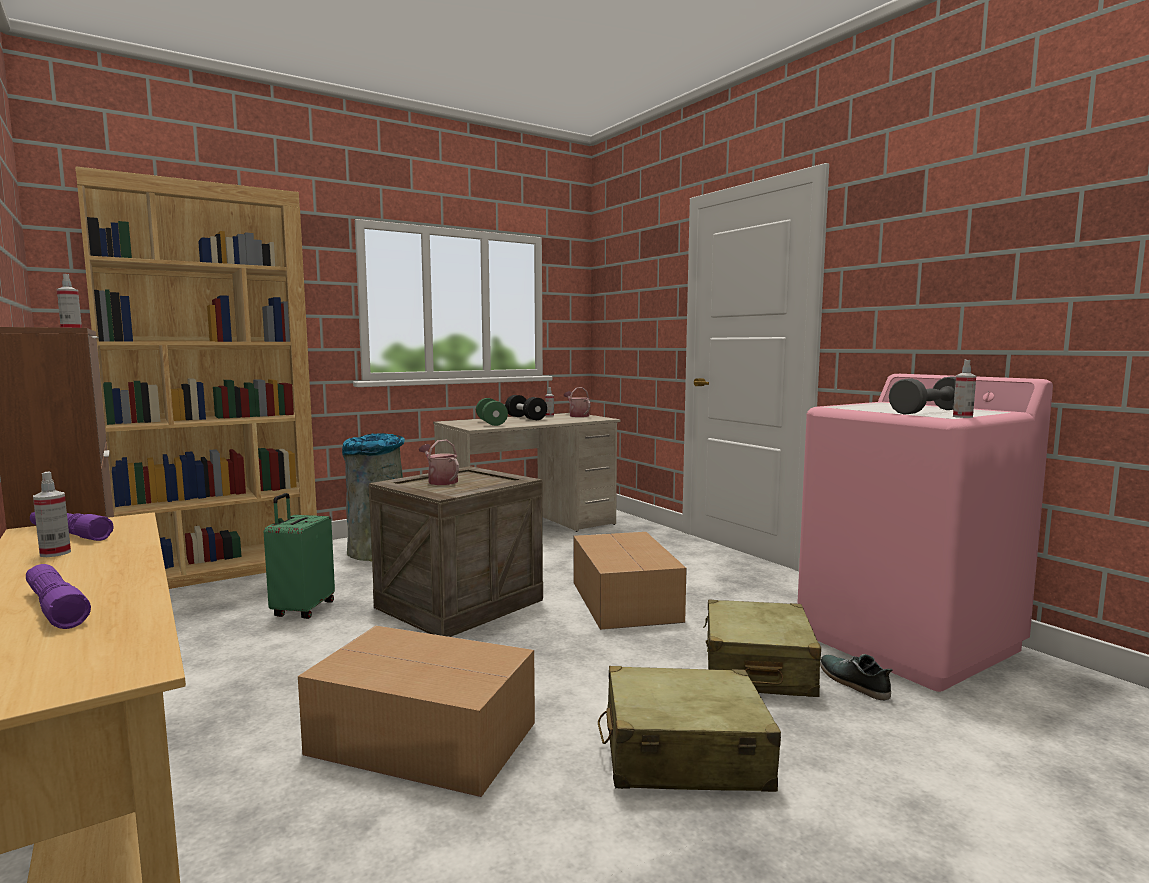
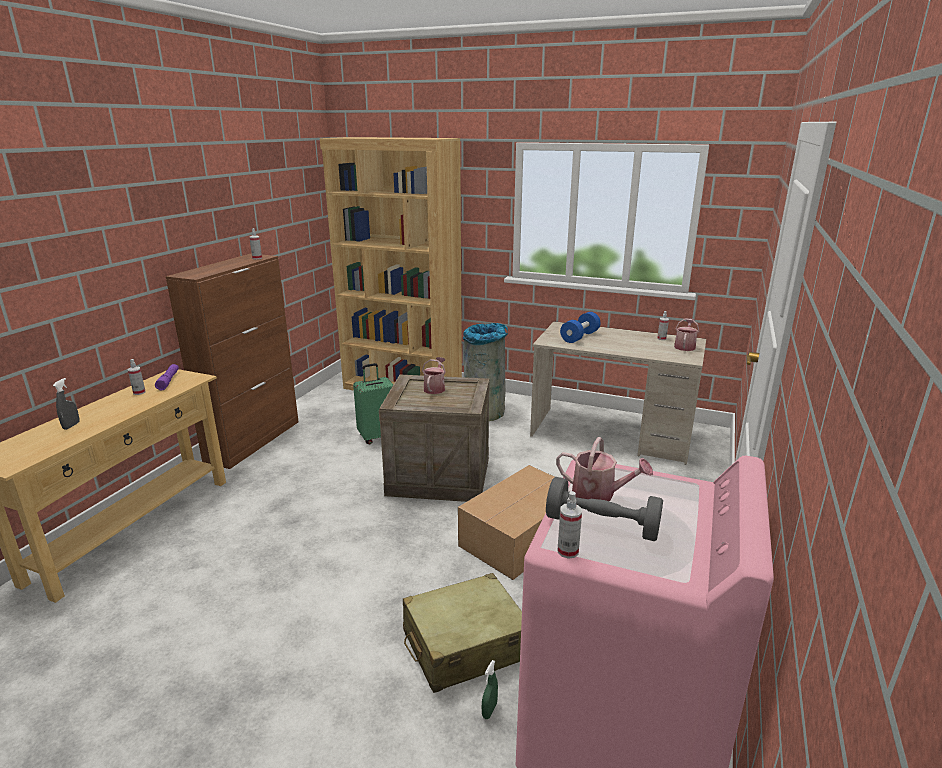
camera: 55 degrees right, 15 degrees up
(55, 607) = (71, 426): purple flashlight -> grey spray bottle
(425, 739) = (271, 546): cardboard box -> none
(491, 423) = (579, 337): green dumbbell -> blue dumbbell
(525, 418) = (628, 337): black dumbbell -> none
(683, 754) = (314, 647): beige suitcase -> none
(853, 682) = (489, 710): shoe -> green spray bottle
(880, 409) = (599, 494): none -> watering can

